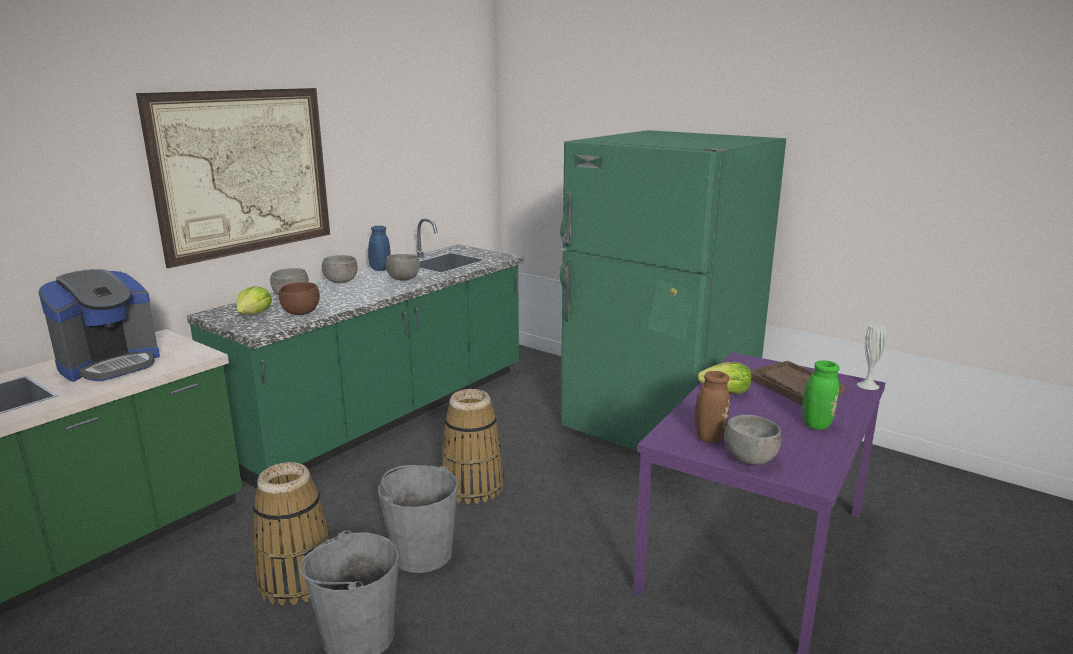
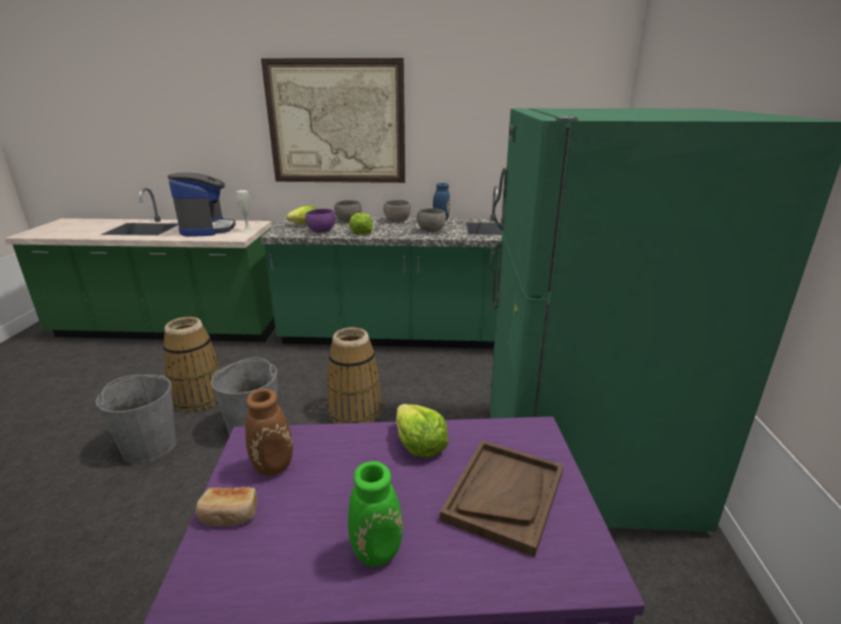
camera: 55 degrees right, 5 degrees up
(110, 364) = (207, 229): coffee machine -> coffee machine turned 105 degrees counterclockwise
(300, 313) = (321, 231): brown bowl -> purple bowl
(344, 300) = (361, 232): none -> lettuce
(750, 460) = (229, 515): grey bowl -> bread
(868, 385) = (599, 582): white vase -> white vase (247, 231)

